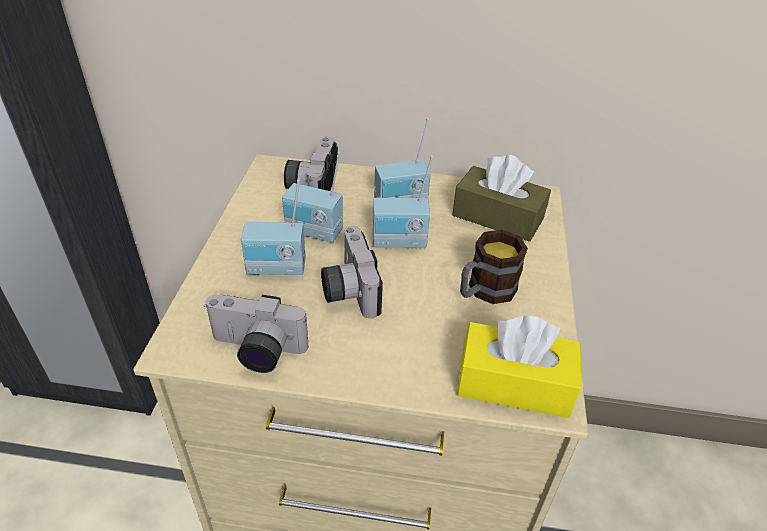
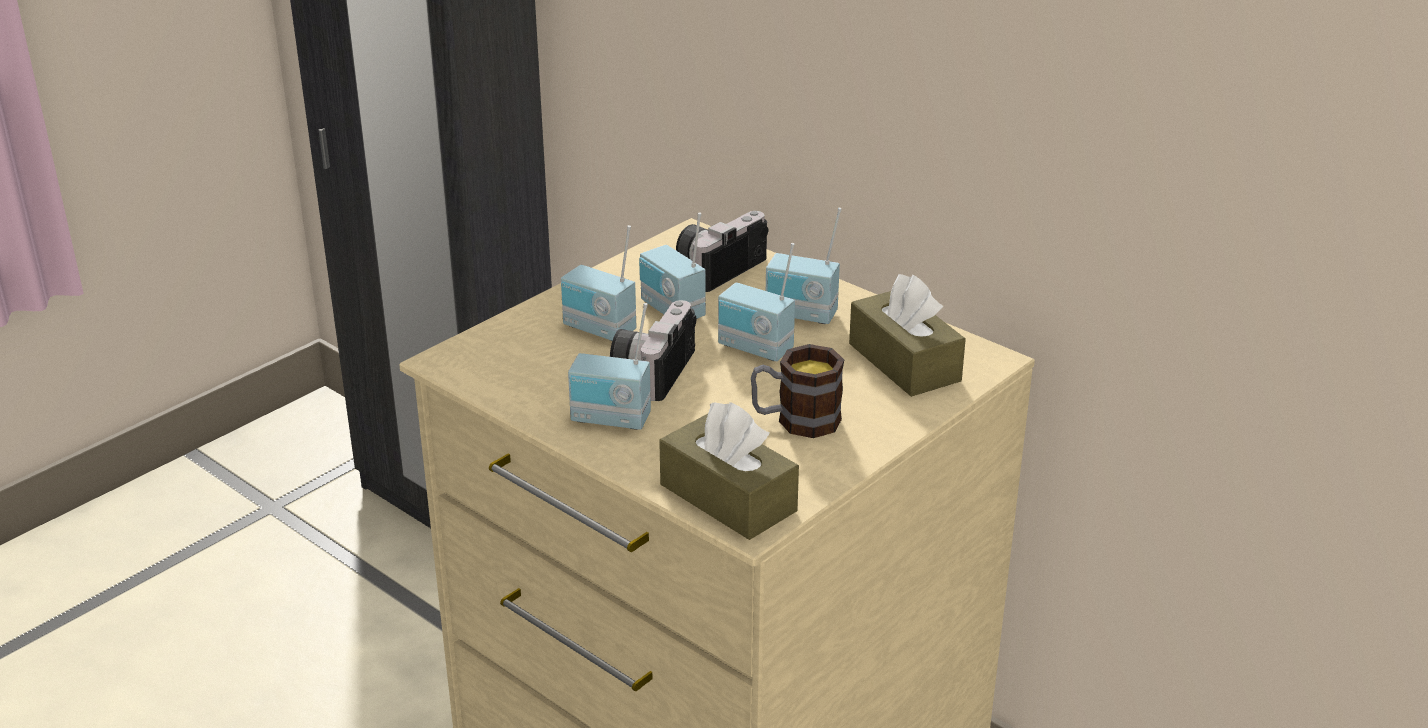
camera: 35 degrees right, 10 degrees down
(255, 352) = (512, 387): camera -> none
(362, 350) = (610, 420): none -> radio
(514, 384) = (728, 498): yellow tissue box -> brown tissue box

